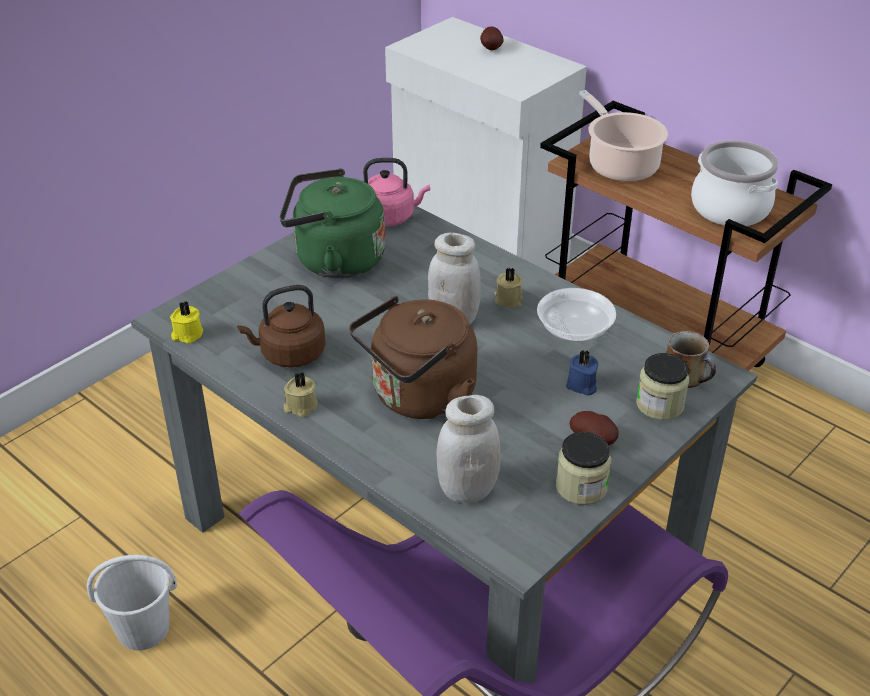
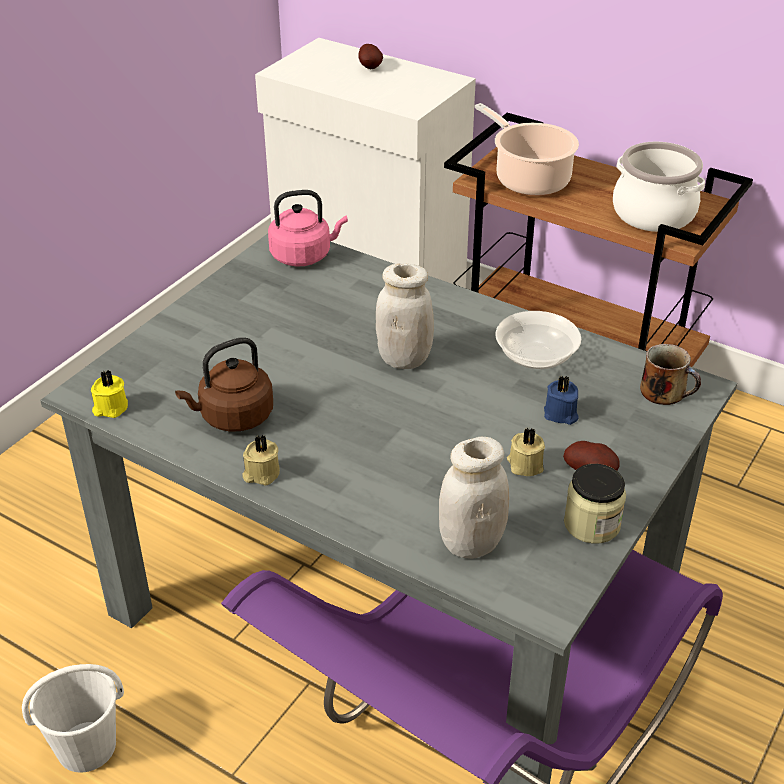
camera: 10 degrees left, 0 degrees up
(334, 260) = (255, 308): green kettle -> none
(419, 397) = (390, 448): brown kettle -> none
(508, 299) = (456, 331): beige candle -> beige candle (524, 465)
(659, 405) = (647, 426): jar -> none

